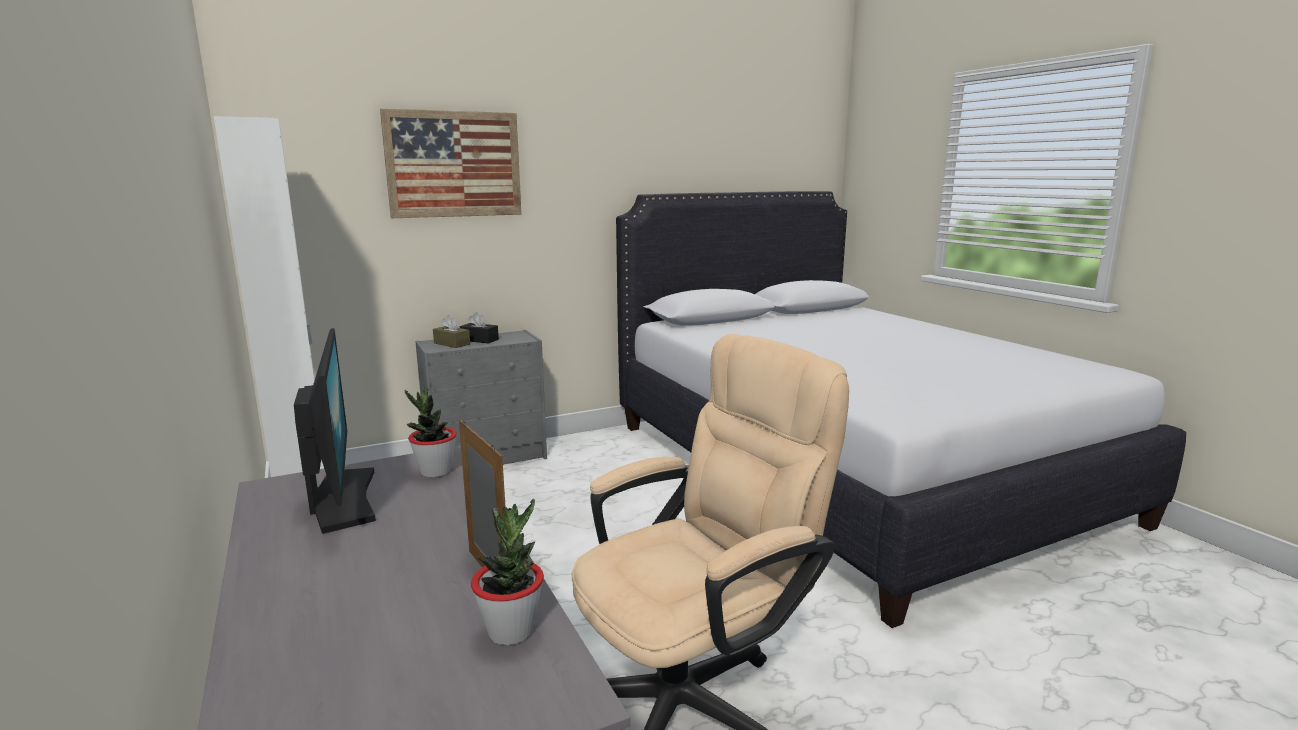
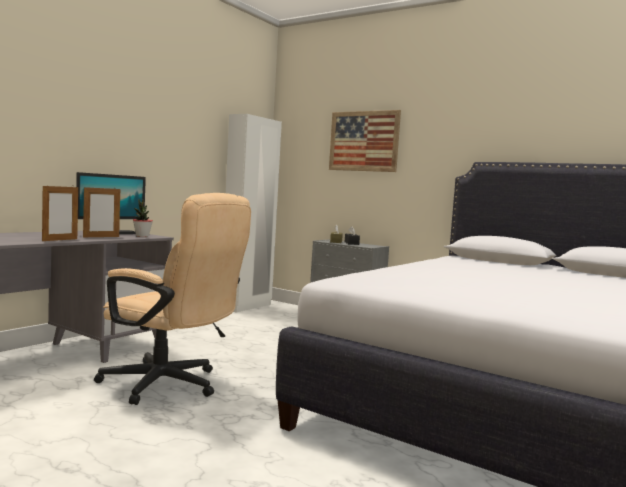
camera: 60 degrees right, 10 degrees down
(429, 517) = (101, 237): none -> picture frame
(511, 631) = (24, 241): potted plant -> none

